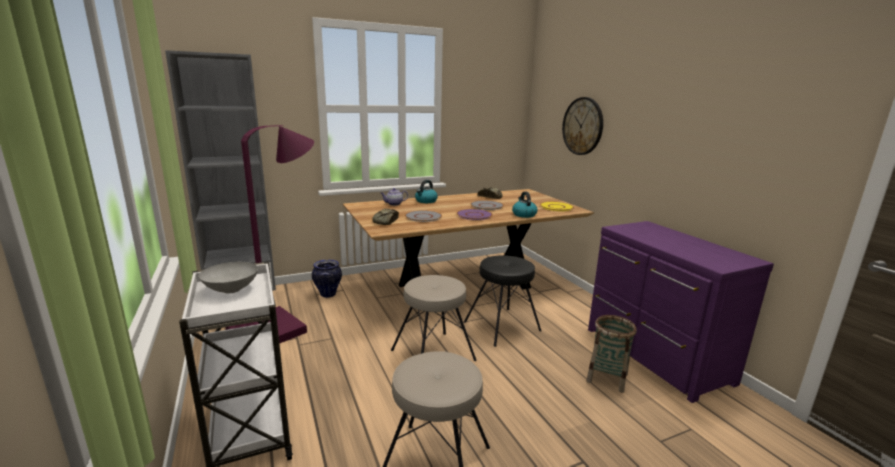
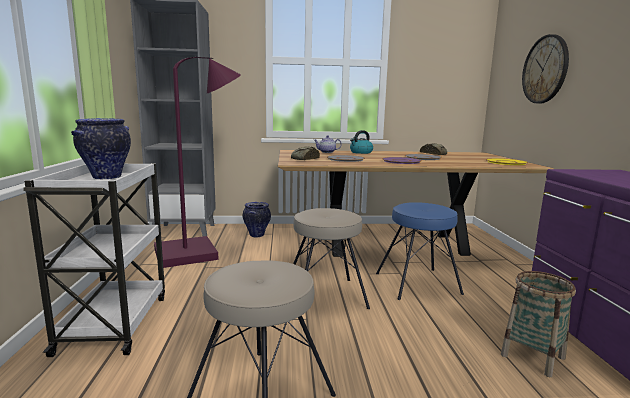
camera: 20 degrees right, 5 degrees down
(231, 290) = (106, 177): grey bowl -> vase
(502, 326) = (418, 284): black stool -> blue stool
(523, 214) = (459, 164): kettle -> none

